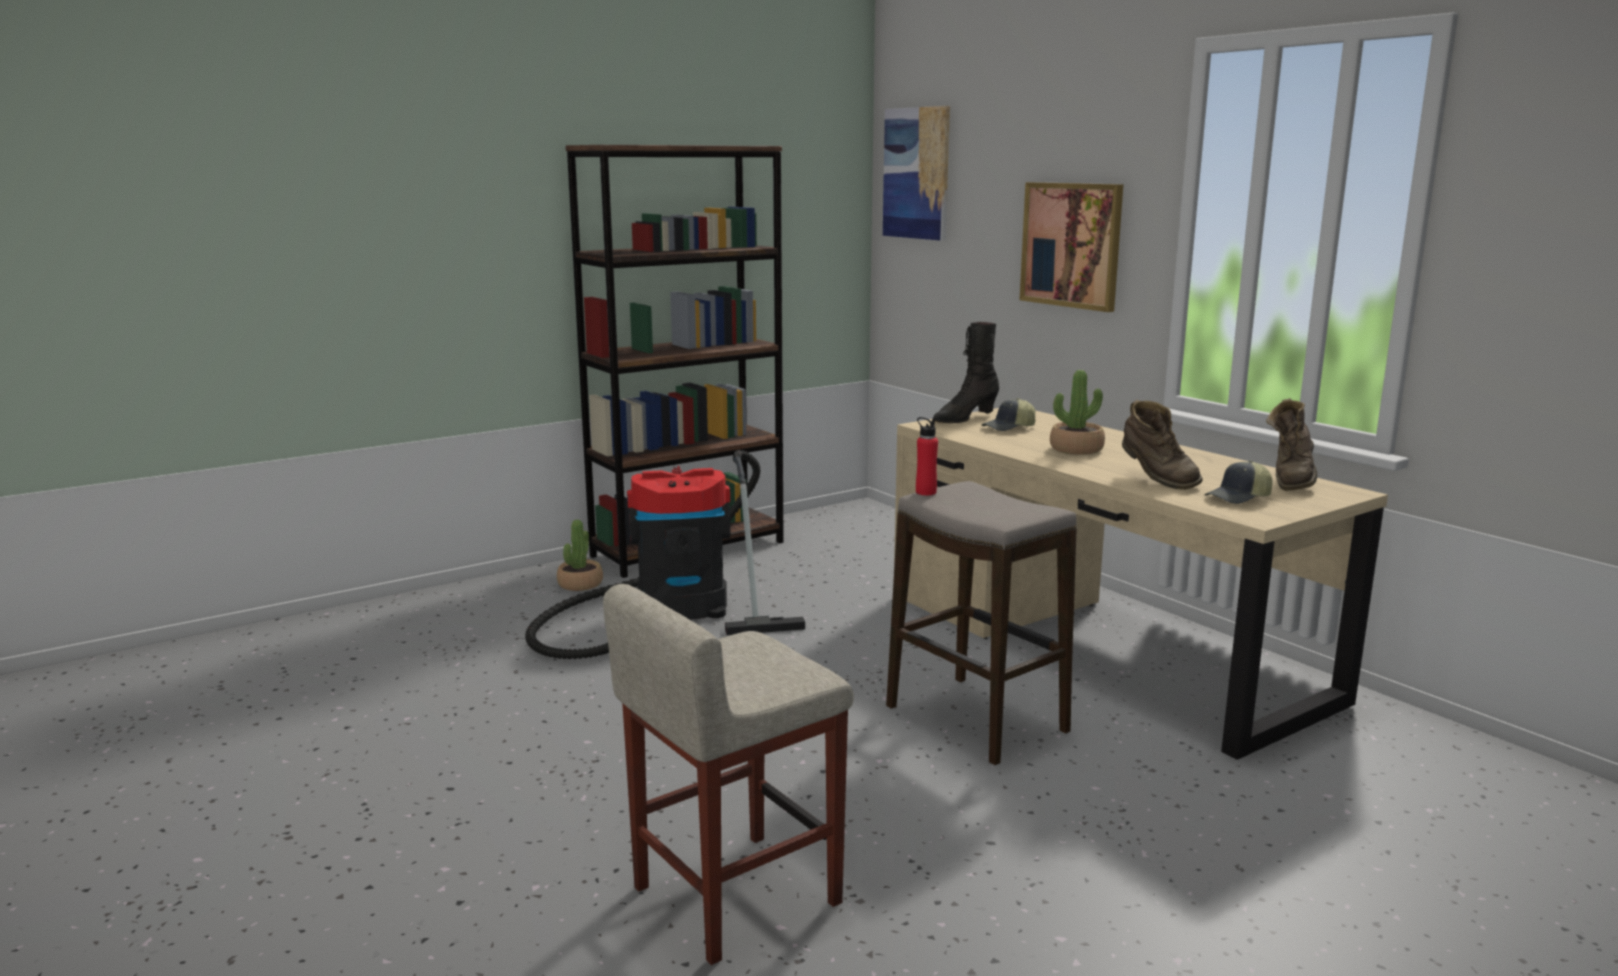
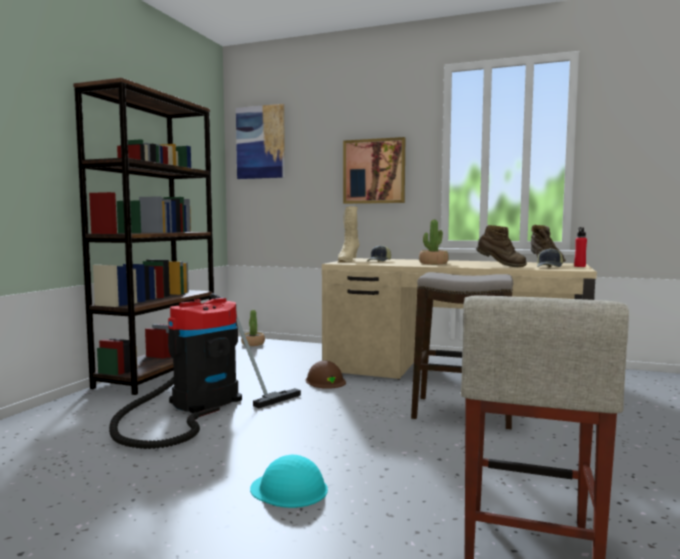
camera: 35 degrees left, 10 degrees down
(580, 584) = (107, 404): potted plant -> potted plant (253, 344)
(610, 747) = (289, 489): none -> turquoise hard hat
(874, 614) = (325, 381): none -> brown hard hat
(925, 492) = (428, 275): red bottle -> red bottle (579, 266)
(964, 418) = (347, 261): black boot -> beige boot

